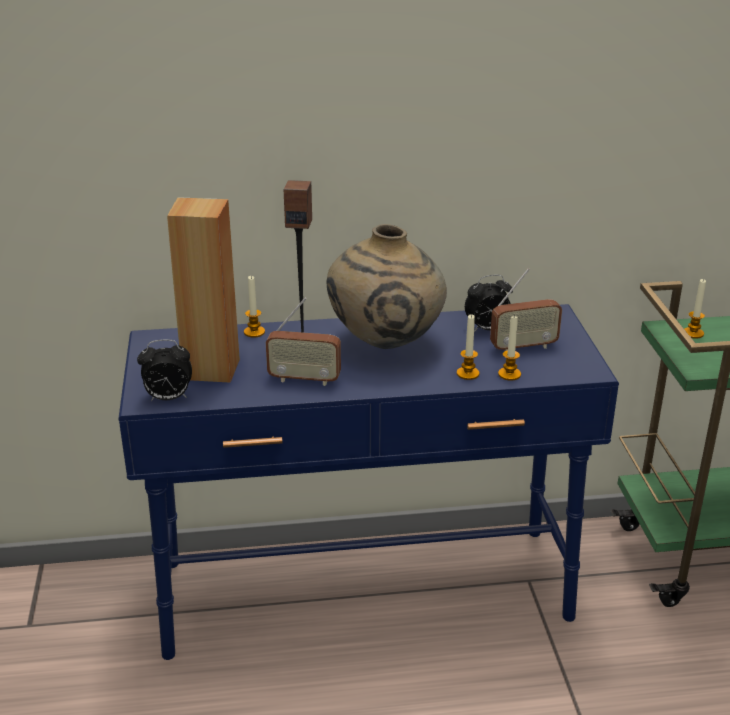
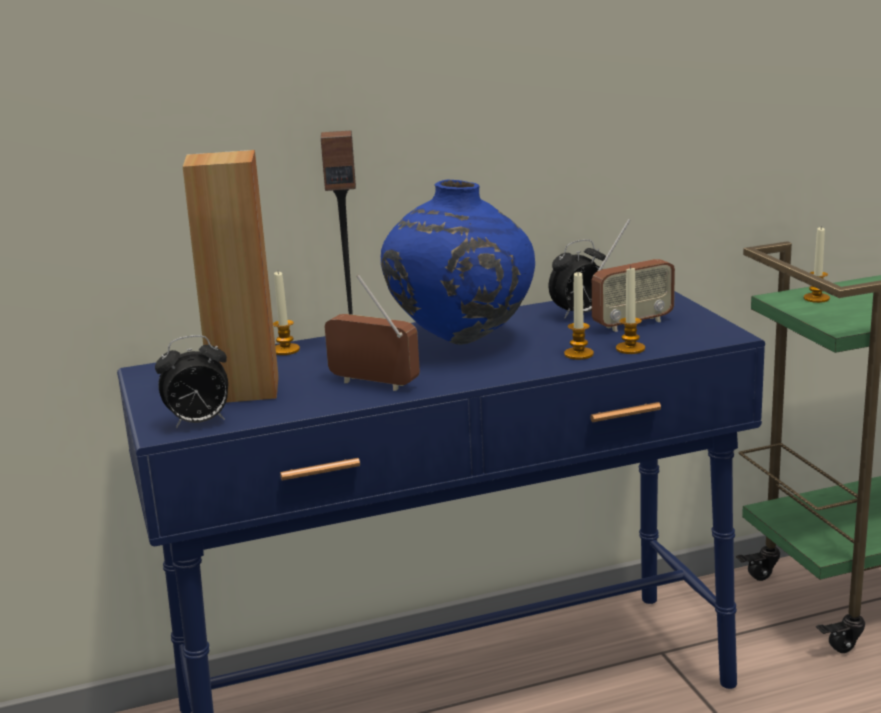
camera: 10 degrees left, 10 degrees down
(304, 379) = (373, 384): radio -> radio turned 150 degrees counterclockwise
(385, 344) = (461, 341): beige vase -> blue vase

